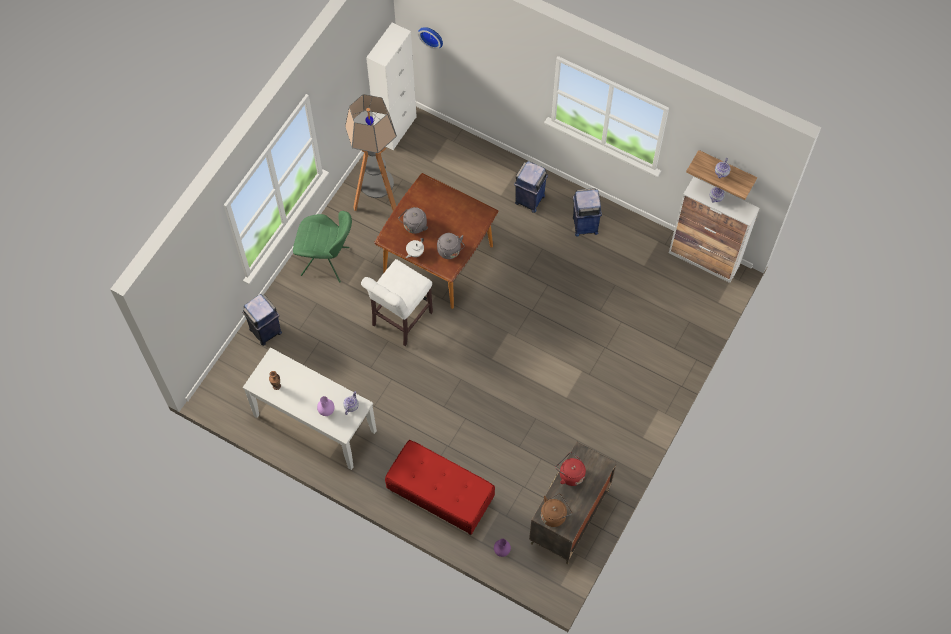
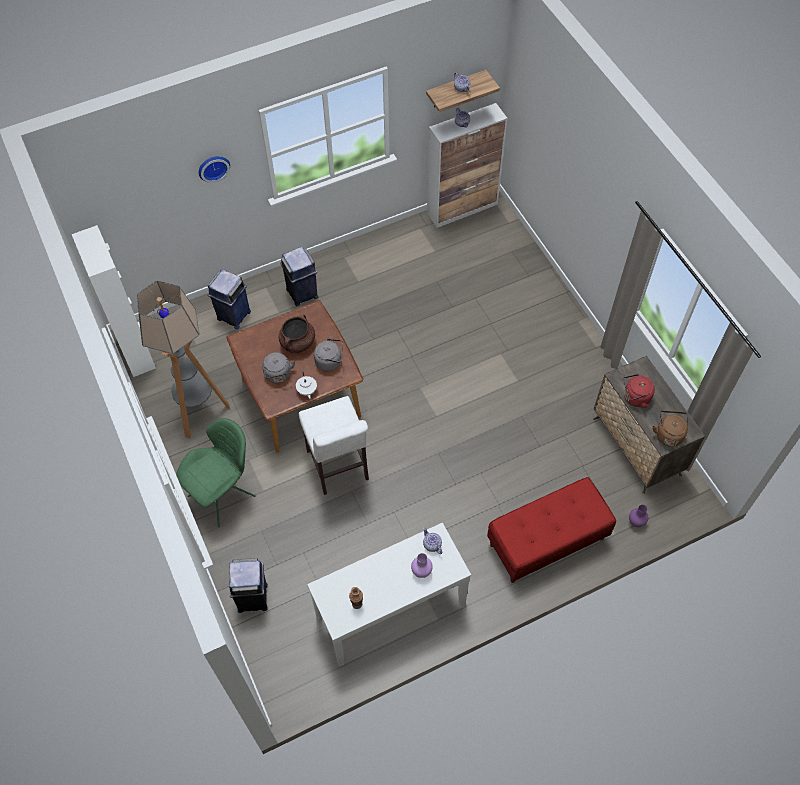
camera: 55 degrees left, 5 degrees down
(432, 36) = (116, 216): wall clock -> wall clock (213, 167)
(450, 221) = (298, 343): none -> brown cooking pot
(584, 225) = (361, 269): blue trash can -> blue trash can (233, 316)

